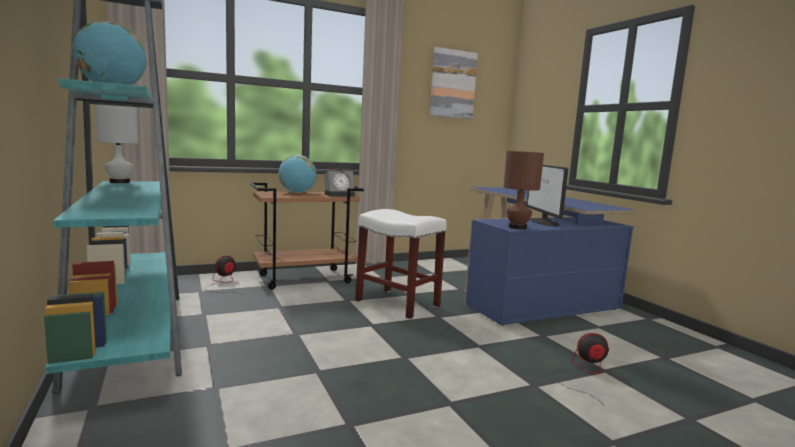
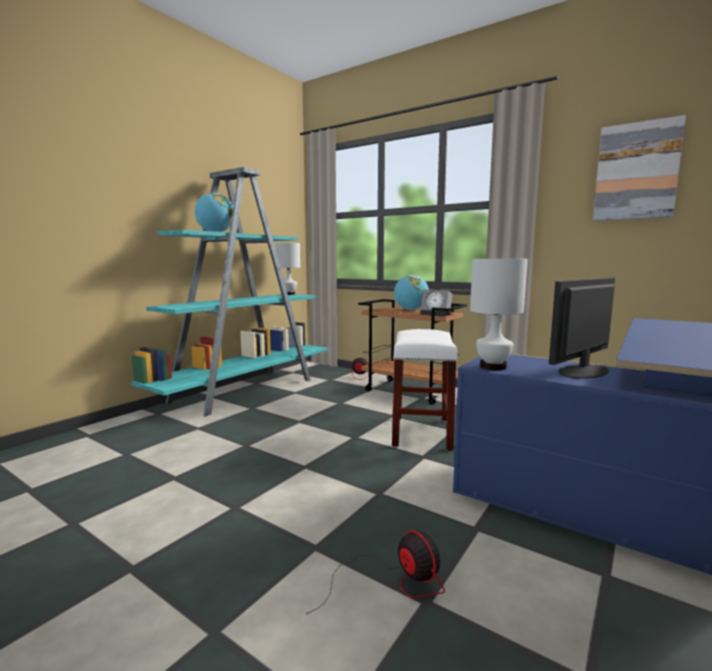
camera: 60 degrees right, 0 degrees up
(517, 227) = (493, 367): brown table lamp -> white table lamp

